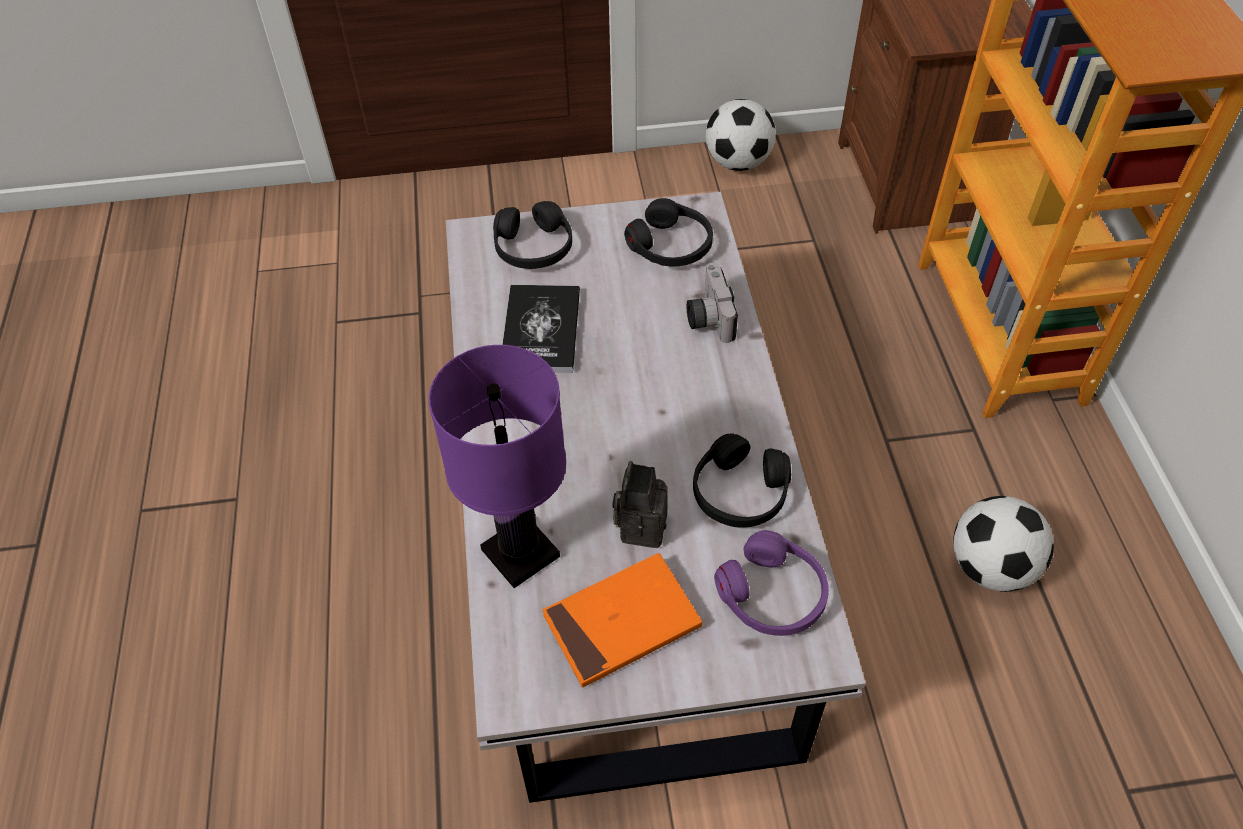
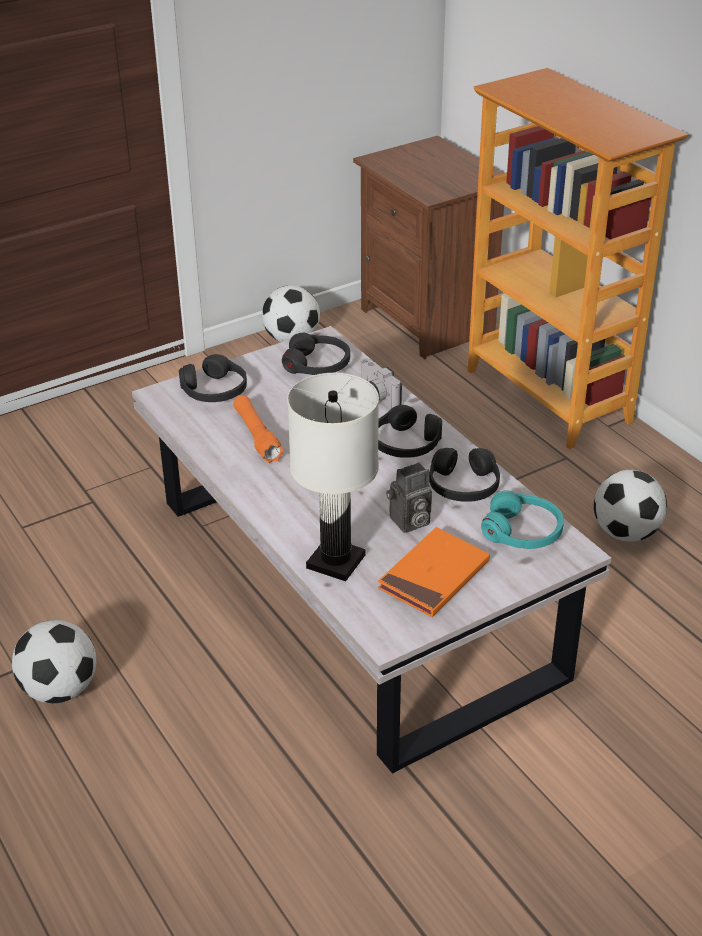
camera: 25 degrees left, 15 degrees down
(262, 541) = (60, 689): none -> football
(522, 553) = (337, 561): purple table lamp -> white table lamp
(541, 330) = (257, 436): book -> orange flashlight
(640, 525) = (409, 522): camera -> camera turned 105 degrees counterclockwise
(706, 400) = (405, 444): none -> black headphones
(772, 594) = (522, 531): purple headphones -> turquoise headphones

